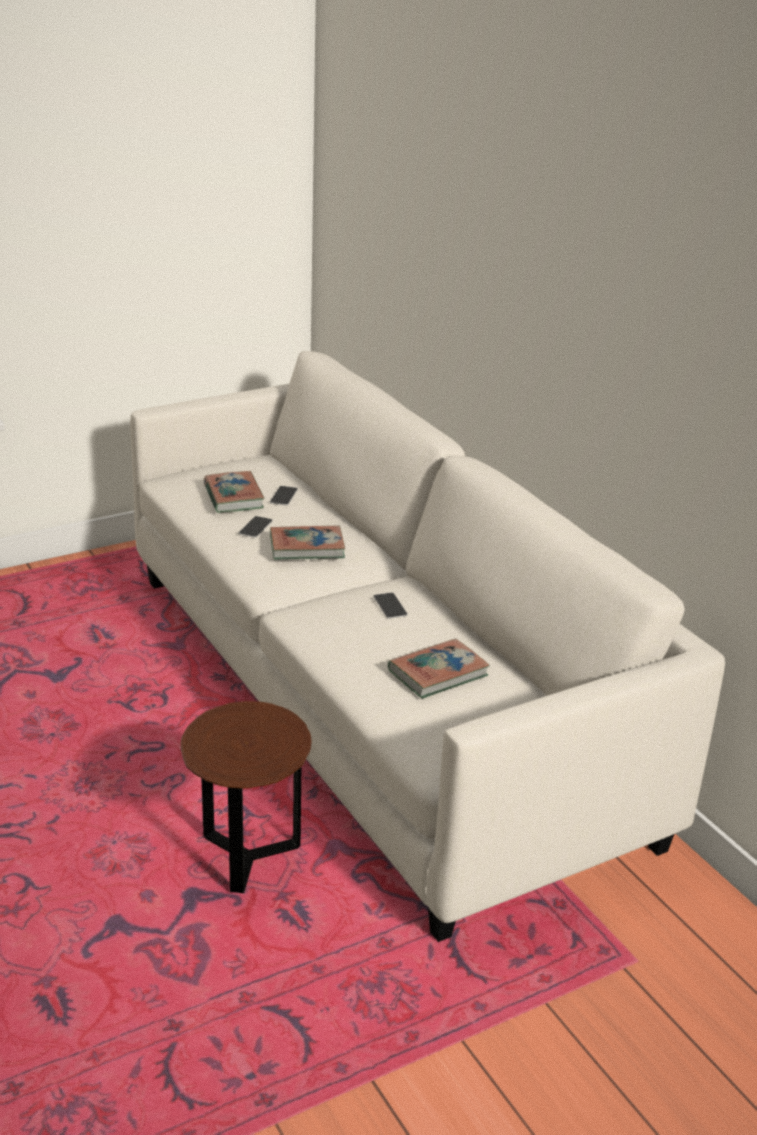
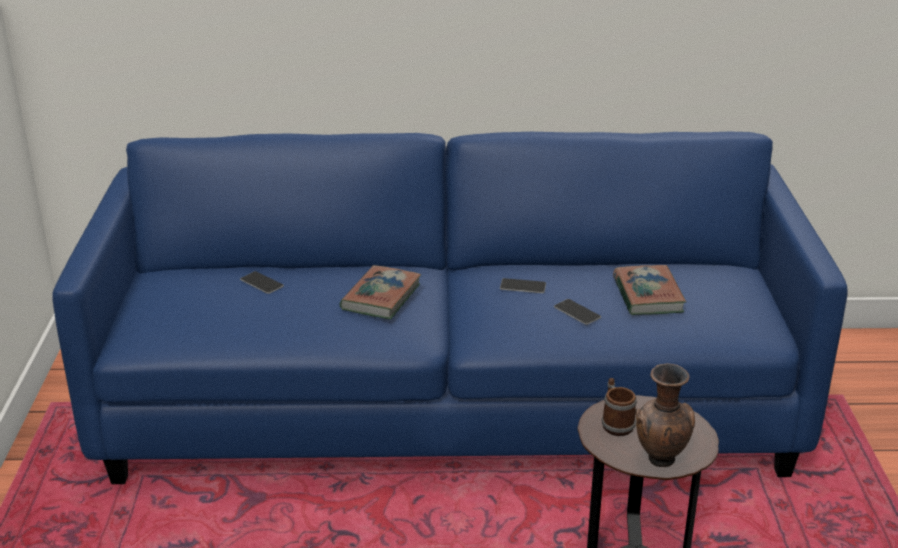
camera: 60 degrees left, 0 degrees up
(207, 756) = (660, 461): none -> brown vase
(233, 497) = (234, 309): book -> none
(249, 720) = (615, 423): none -> mug
(255, 527) = (313, 313): phone -> phone (577, 312)
(374, 699) = (449, 405): white sofa -> blue sofa

